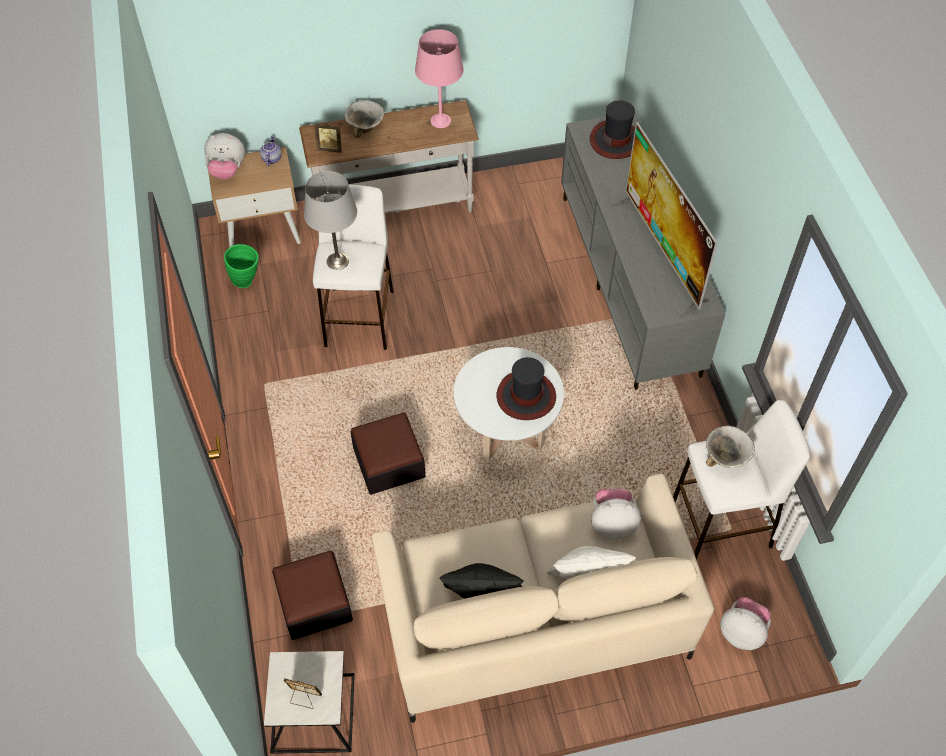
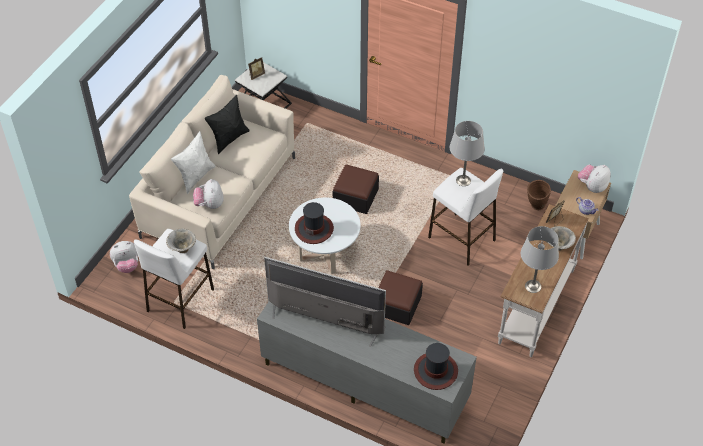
camera: 130 degrees right, 5 degrees down
(247, 281) = (535, 207): green vase -> brown vase
(314, 603) = (311, 131): ottoman -> ottoman (397, 305)
(441, 120) = (533, 286): pink table lamp -> grey table lamp
(612, 523) = (209, 204): plush toy -> plush toy turned 135 degrees clockwise

